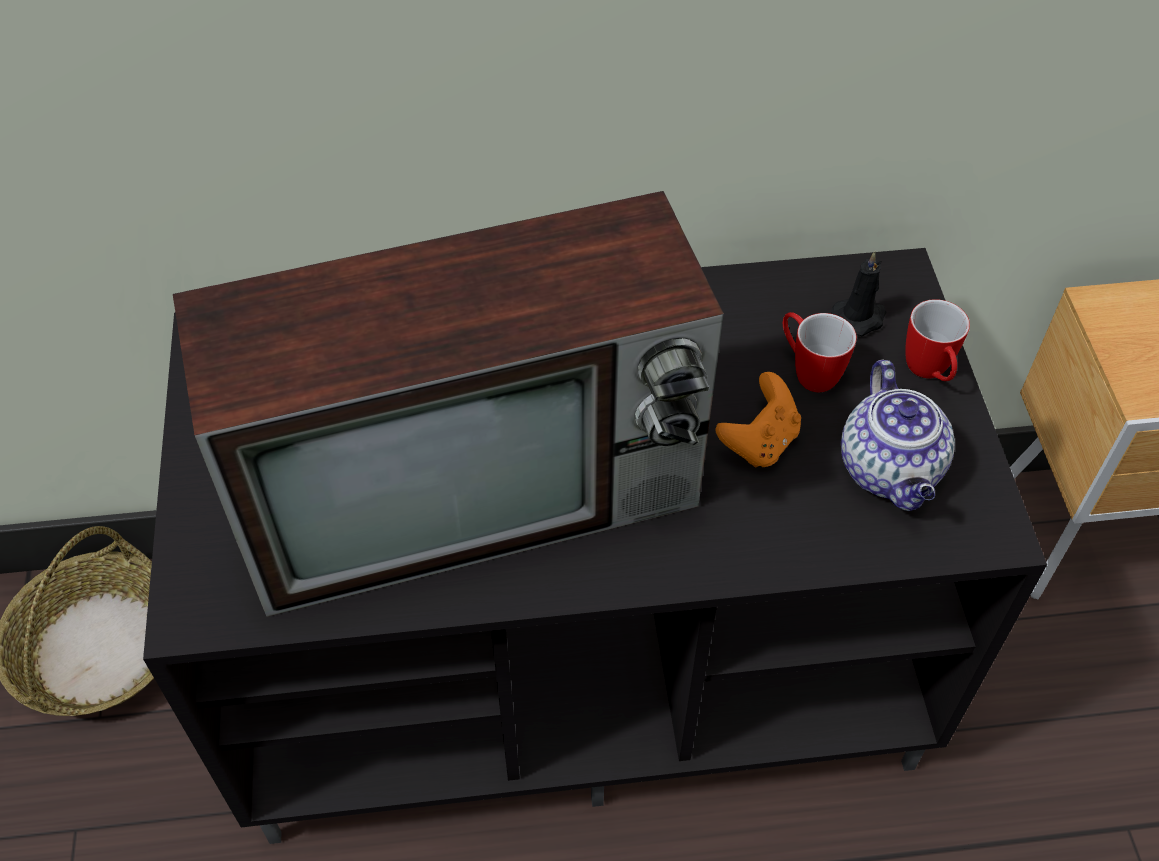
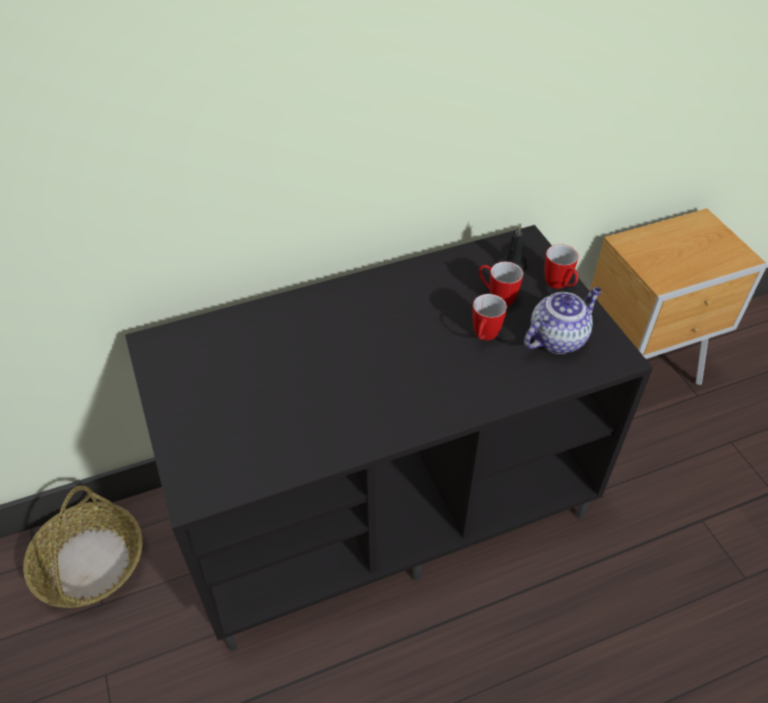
camera: 15 degrees left, 5 degrees down
(478, 492) = (339, 395): television -> none
(759, 442) = (484, 337): orange game controller -> mug
(891, 471) = (557, 338): teapot -> teapot turned 105 degrees counterclockwise

